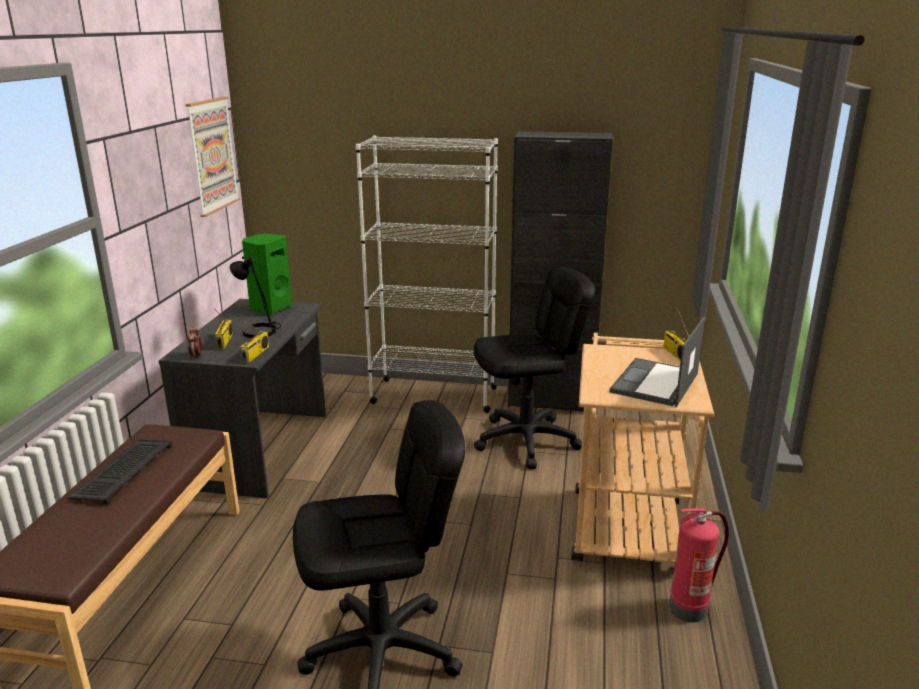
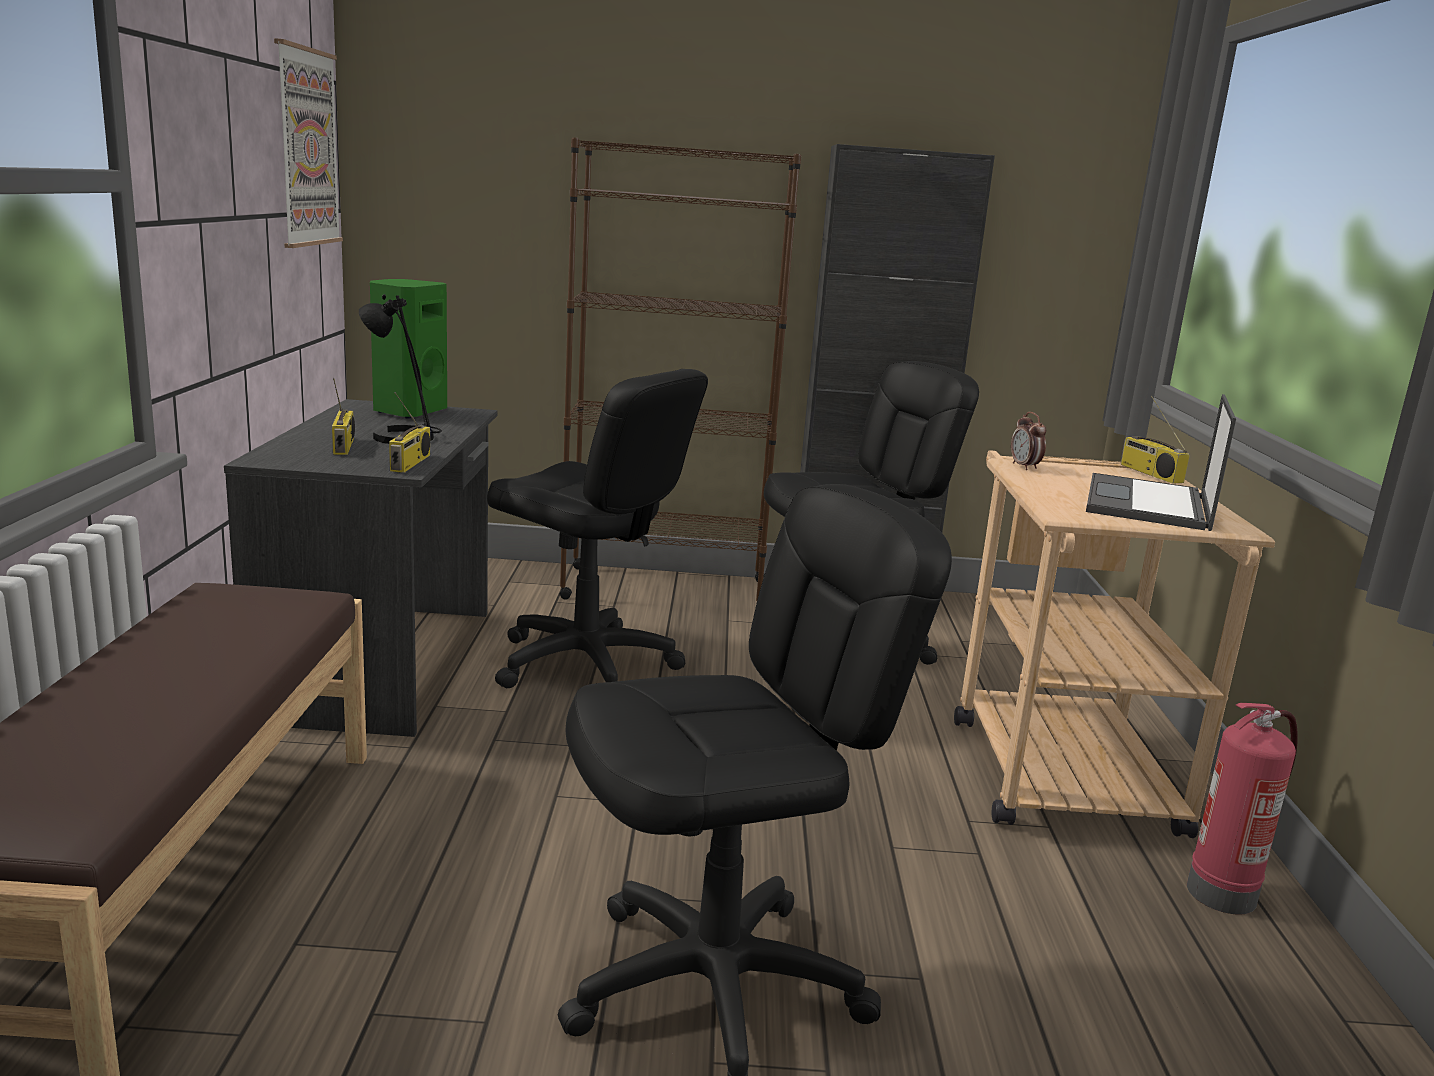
camera: 10 degrees left, 5 degrees down
(123, 471) = (169, 650): keyboard -> none
(196, 356) = (297, 462): alarm clock -> alarm clock (1024, 467)
(371, 450) = (585, 665): none -> black office chair
(433, 395) = (664, 589): white bookcase -> brown bookcase

